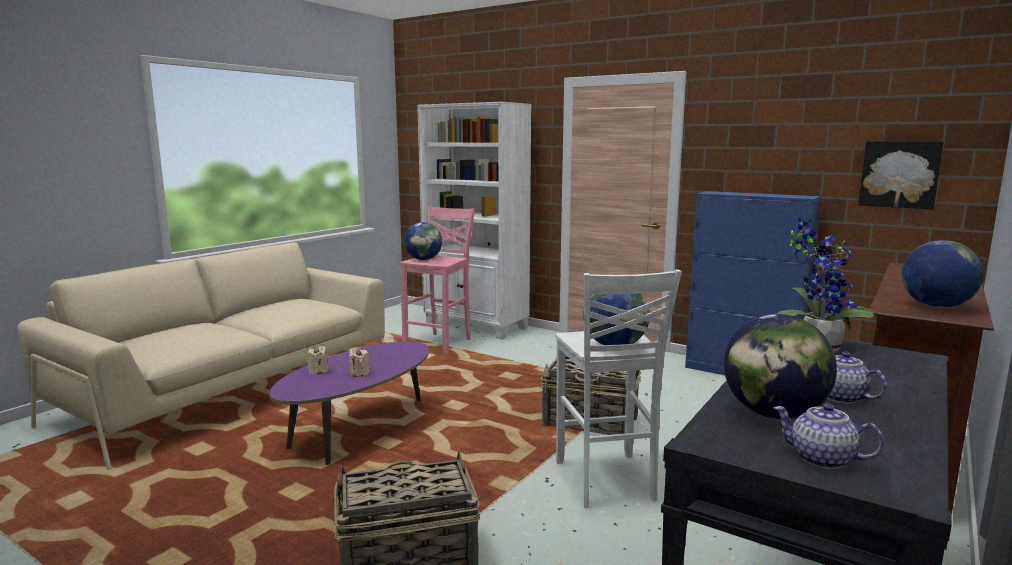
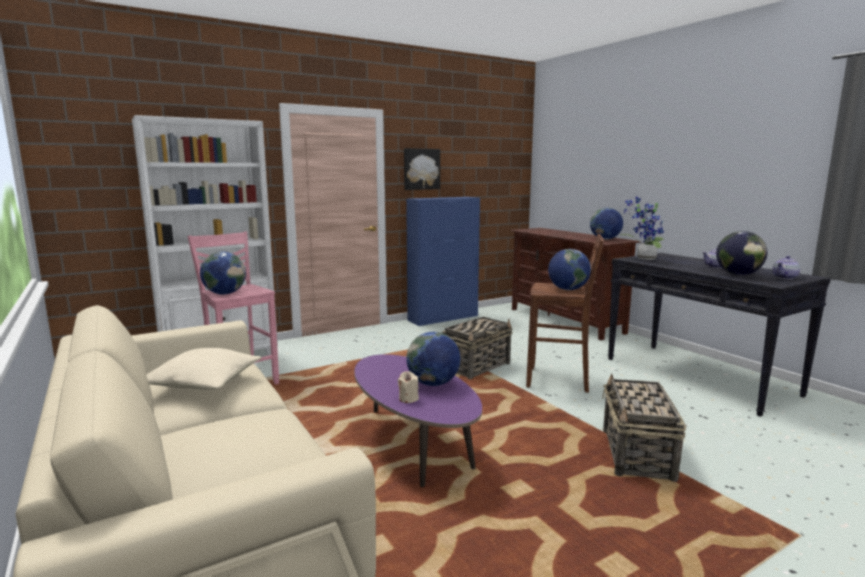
camera: 65 degrees left, 0 degrees up
(280, 308) = (203, 383): none -> beige pillow
(359, 373) = (433, 383): beige candle -> globe
(606, 481) = (559, 380): white stool -> brown stool
(899, 174) = (497, 181): picture -> picture (421, 169)

